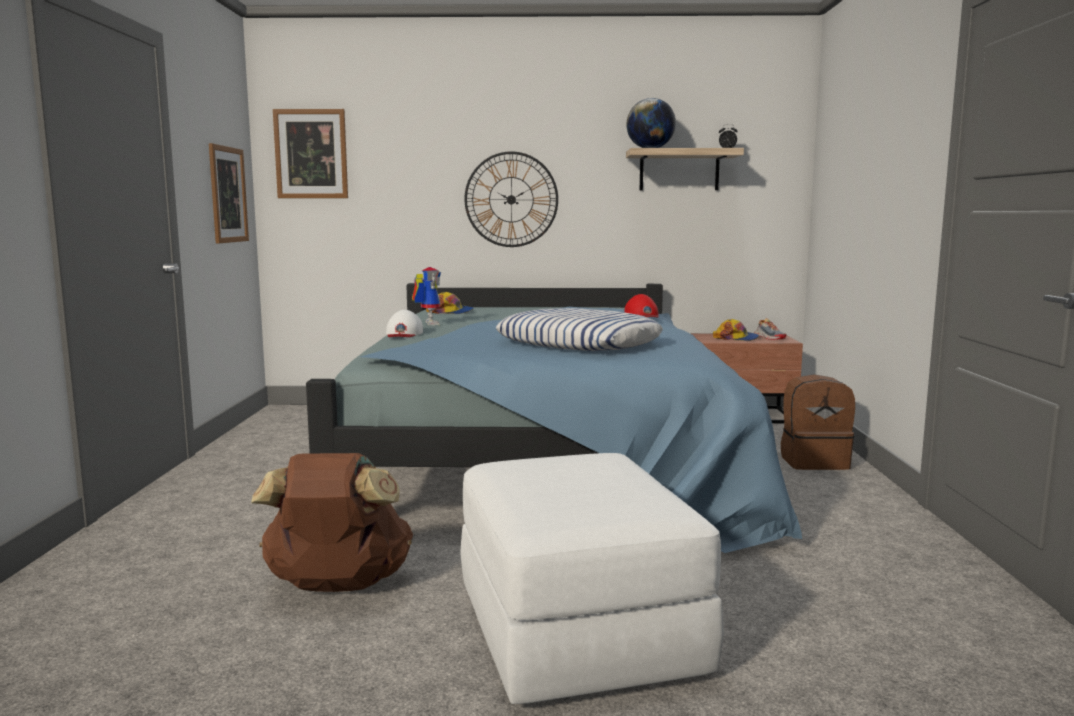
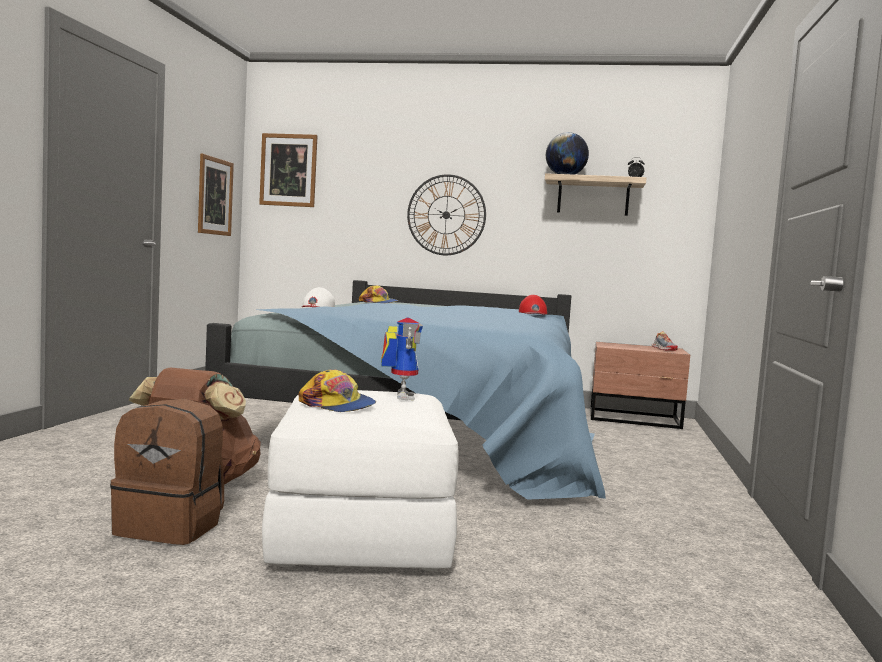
camera: 10 degrees right, 5 degrees down
(427, 323) = (347, 305): toy robot -> toy robot (399, 396)
(577, 343) = (442, 317): pillow -> none
(736, 338) = (632, 347): cap -> cap (337, 405)
(814, 462) = (673, 455): brown backpack -> brown backpack (171, 527)

